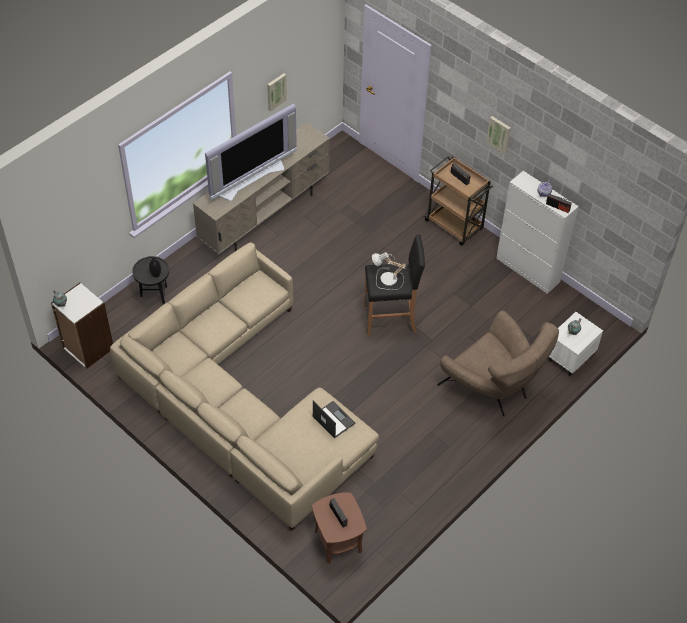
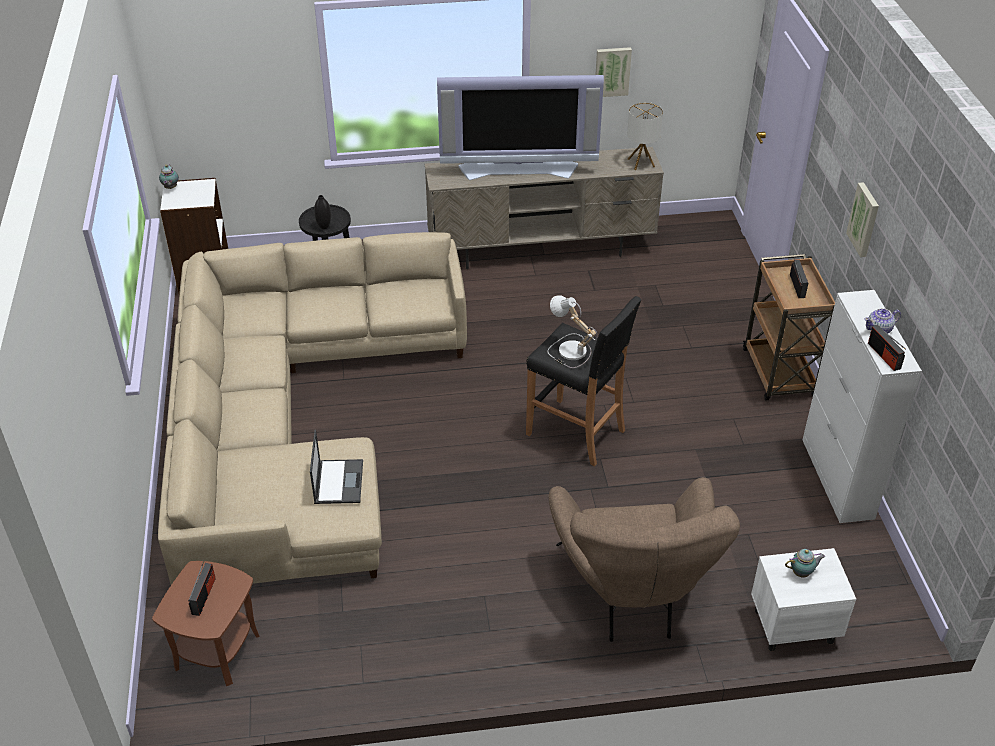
camera: 40 degrees right, 10 degrees down
(311, 137) = (641, 163): none -> table lamp

